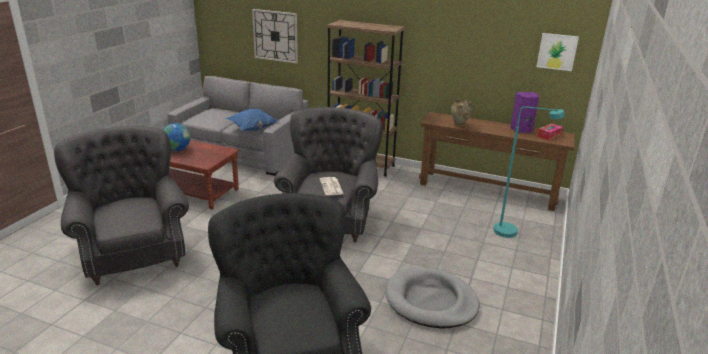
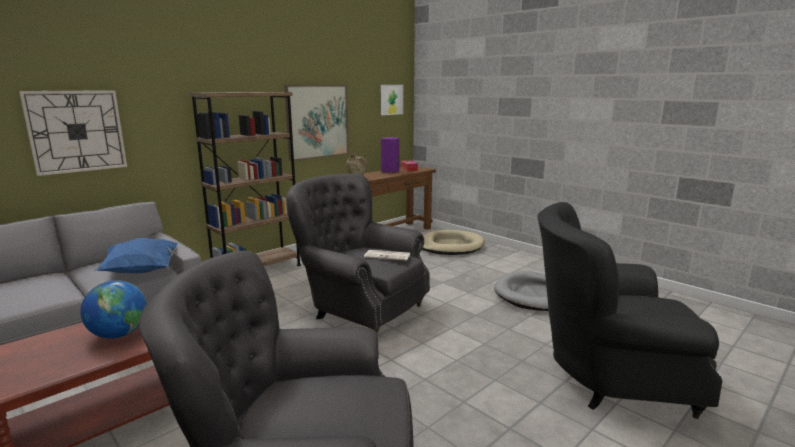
camera: 65 degrees left, 10 degrees down
(450, 59) = (317, 121): none -> picture
(512, 232) = (450, 246): turquoise floor lamp -> beige dog bed

